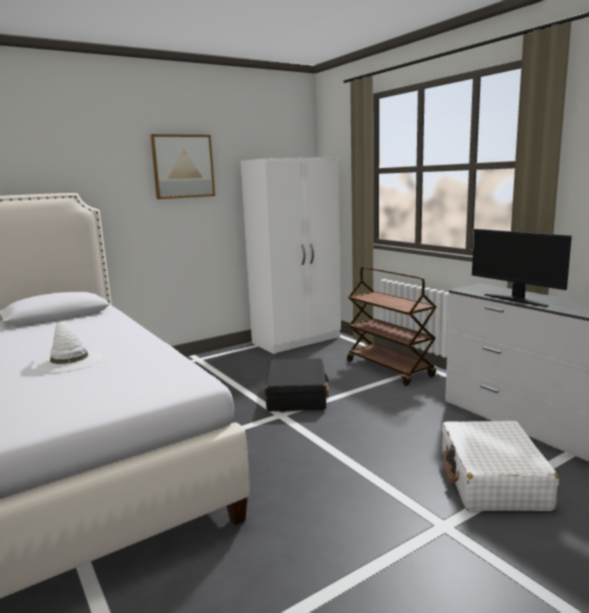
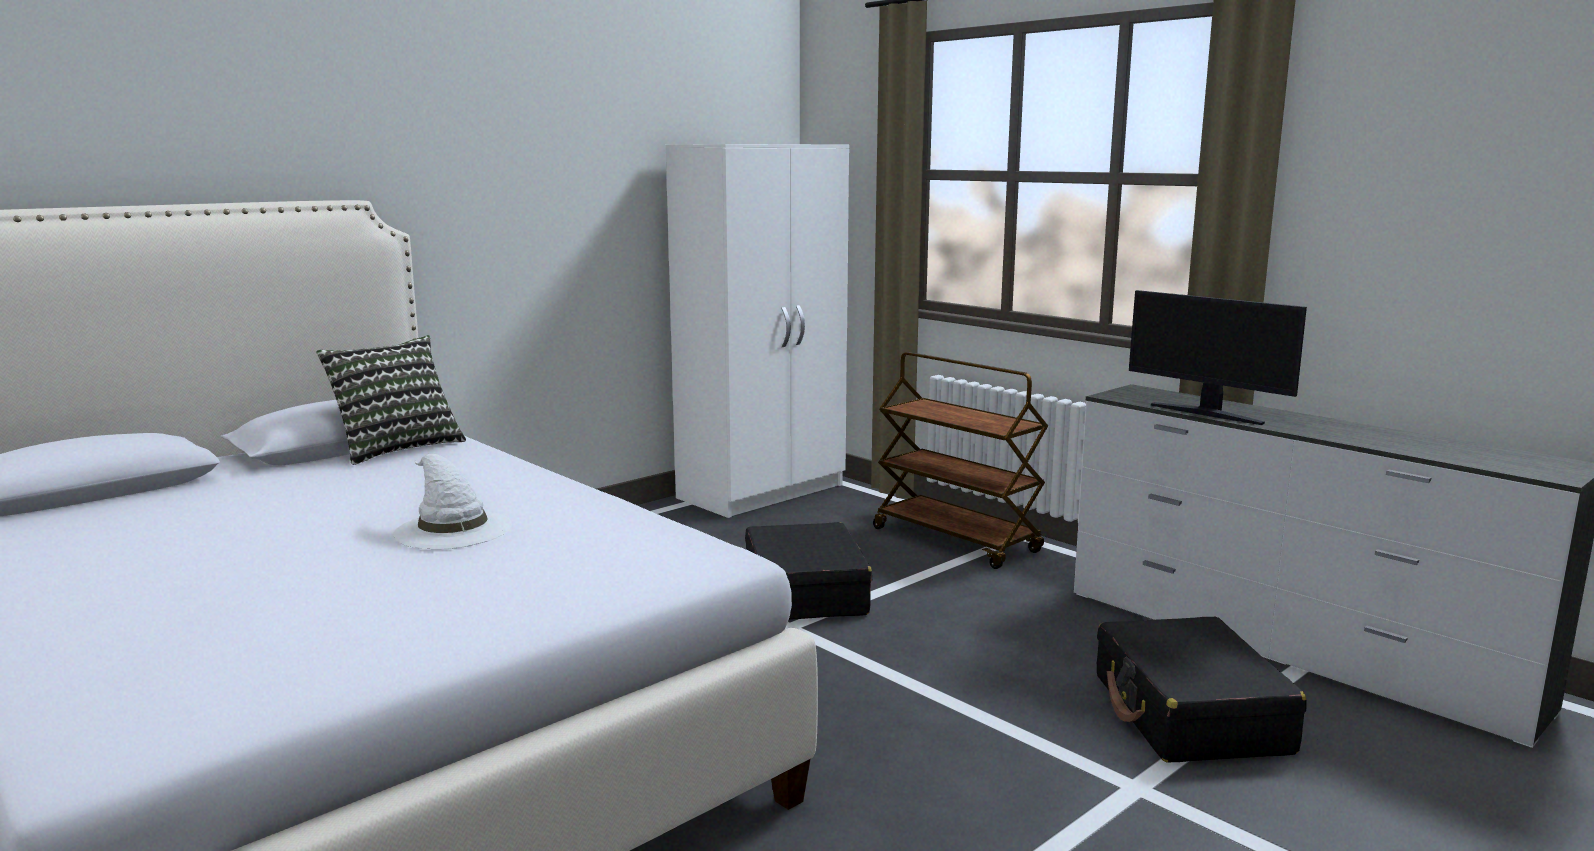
camera: 10 degrees left, 0 degrees up
(80, 317) = (396, 448): none -> pillow
(183, 166) = (560, 152): picture -> none
(492, 479) = (1190, 714): white suitcase -> black suitcase

